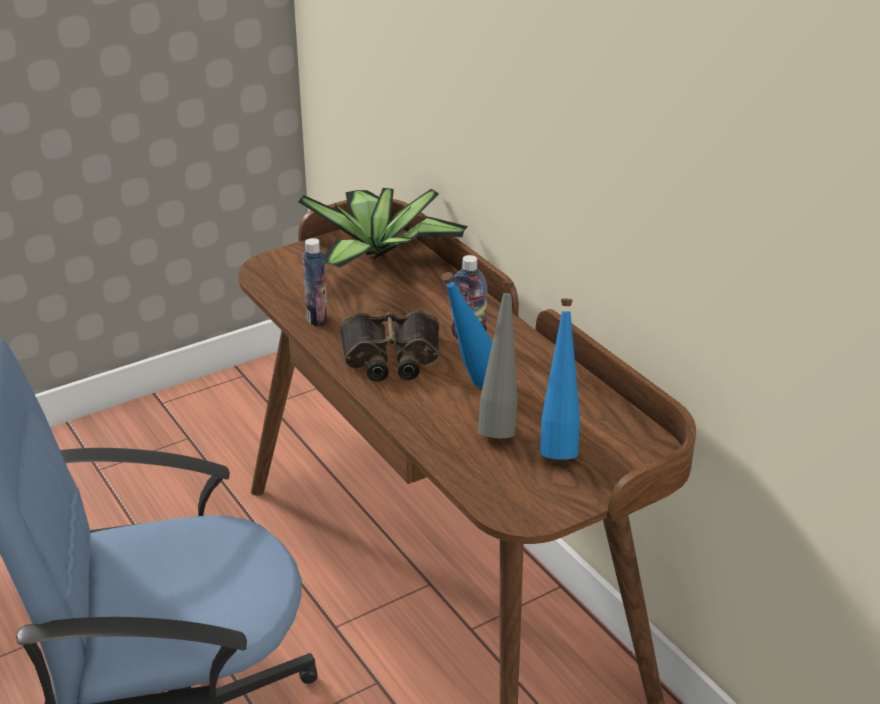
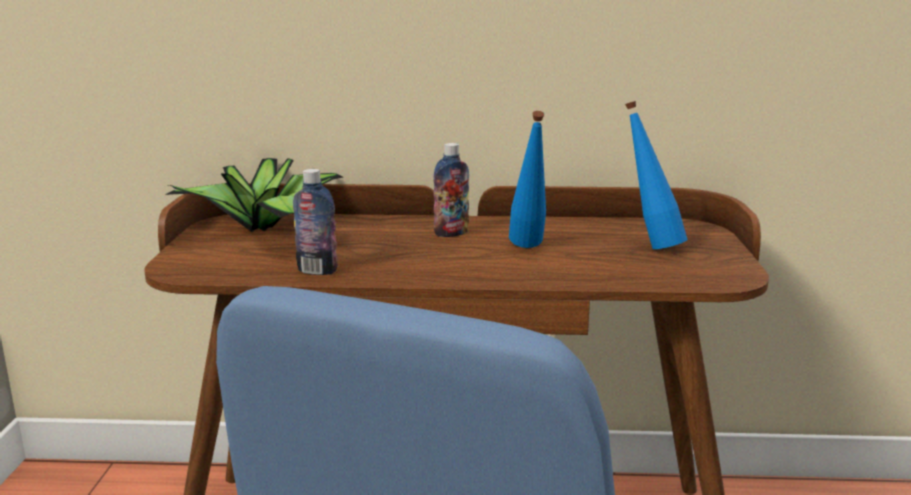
camera: 55 degrees left, 15 degrees down
(390, 357) = (435, 262): binoculars -> none
(499, 425) = (597, 254): grey bottle -> none

